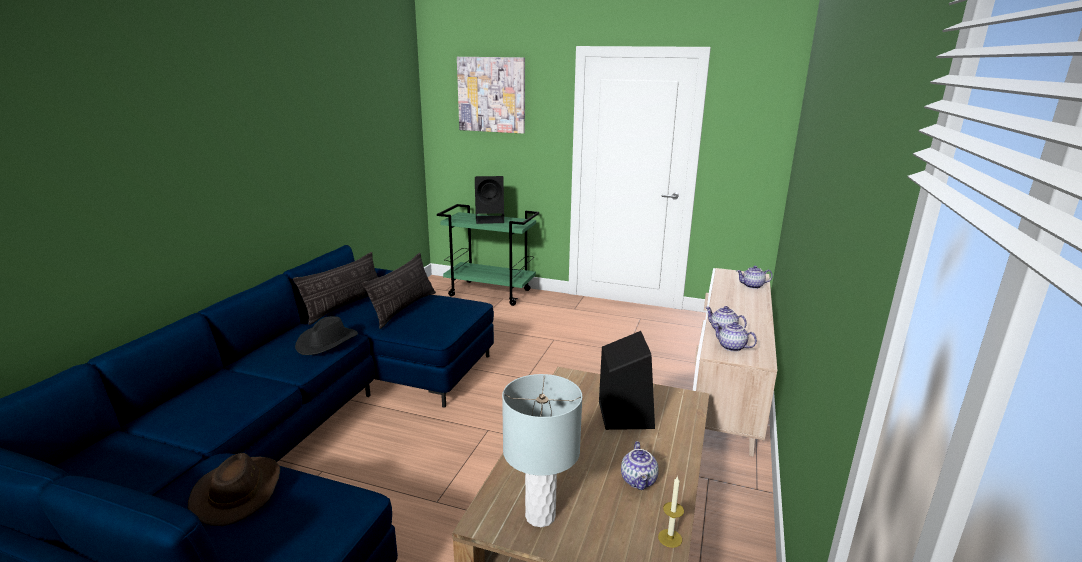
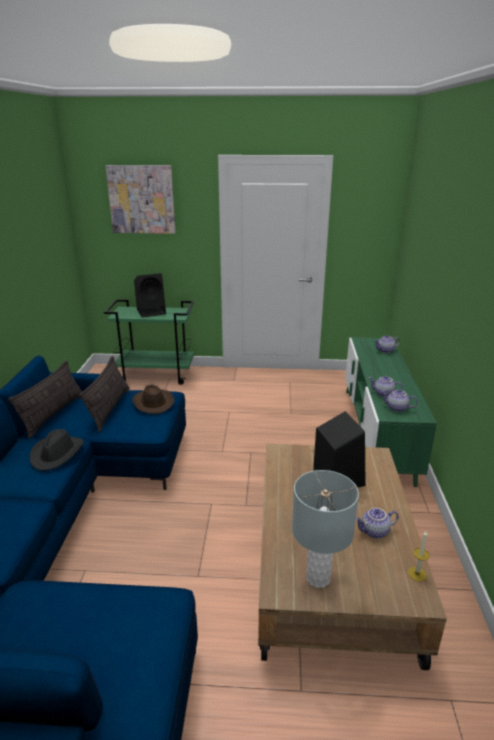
camera: 15 degrees left, 5 degrees up
(238, 491) = (60, 617): brown hat -> brown hat (152, 403)
(639, 481) = (374, 532): teapot -> teapot turned 90 degrees clockwise
(726, 386) = (376, 432): beige tv stand -> green tv stand

